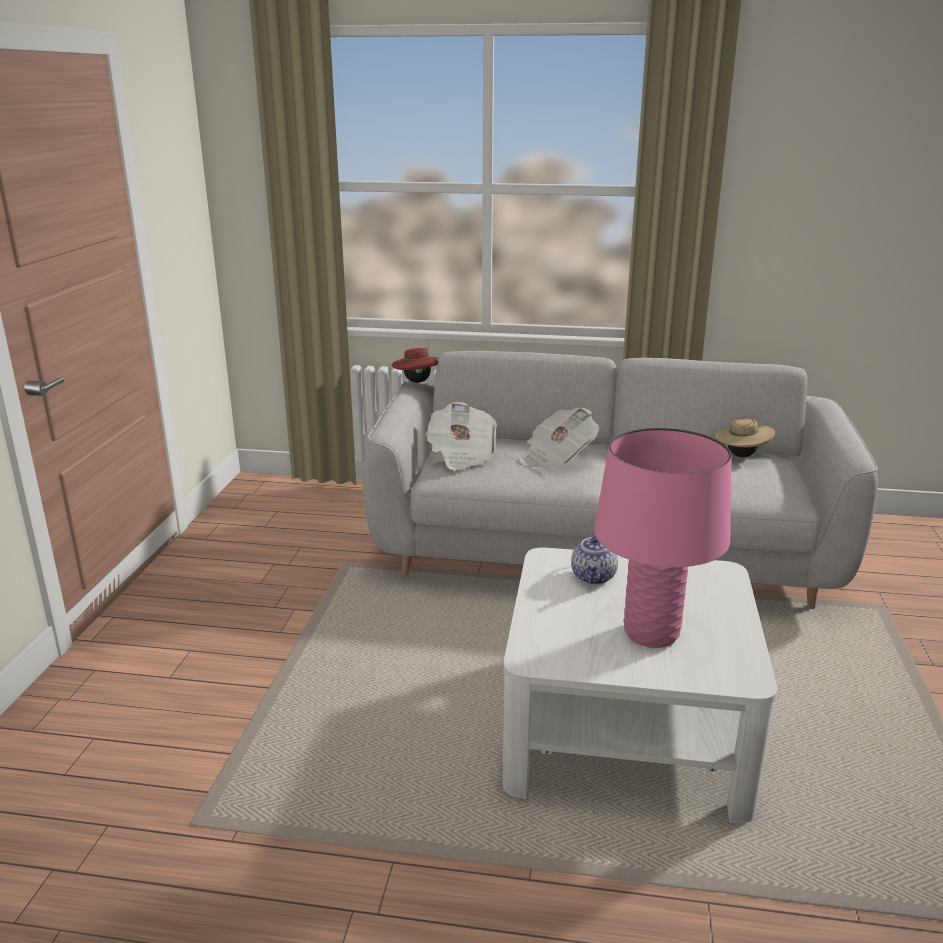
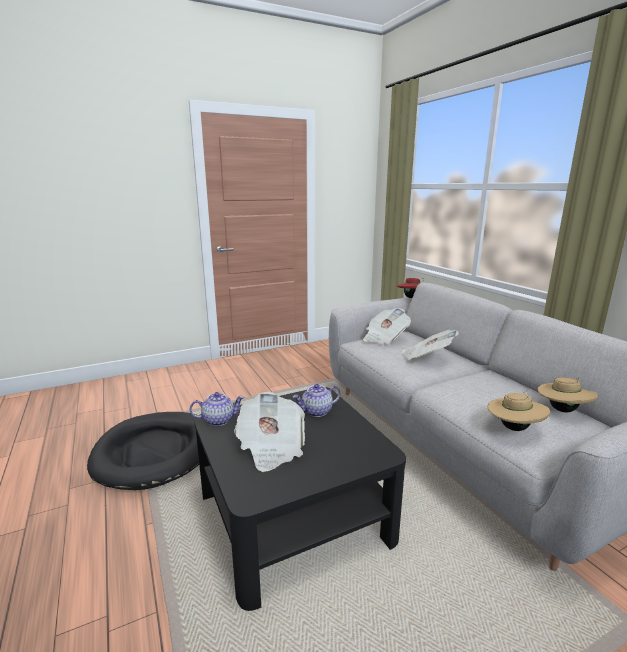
camera: 55 degrees right, 5 degrees down
(334, 824) = (154, 452): none -> black dog bed
(541, 653) = (219, 420): none -> teapot
(627, 727) = (295, 516): white coffee table -> black coffee table
(651, 634) = (271, 447): pink table lamp -> newspaper
(754, 488) = (514, 428): none -> beige hat

